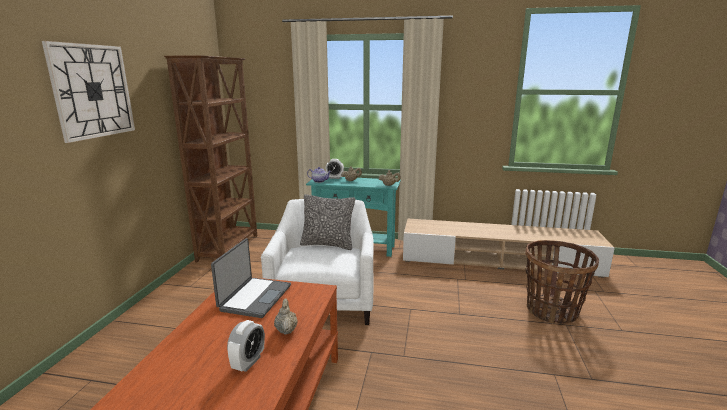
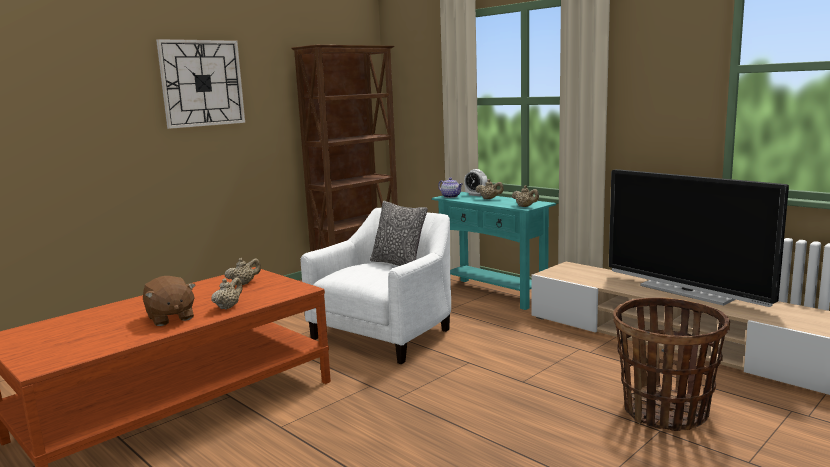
camera: 35 degrees right, 5 degrees down
(248, 362) = (170, 318): alarm clock -> brown plush toy
(254, 297) = (244, 283): laptop -> beige teapot
(502, 229) = (687, 292): none -> television

